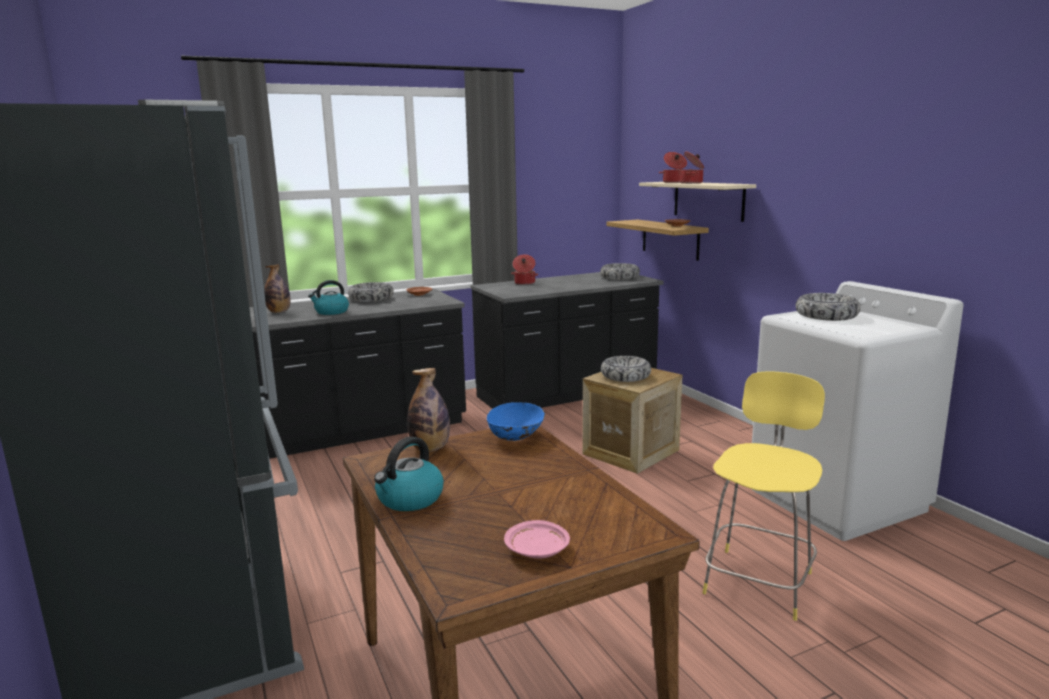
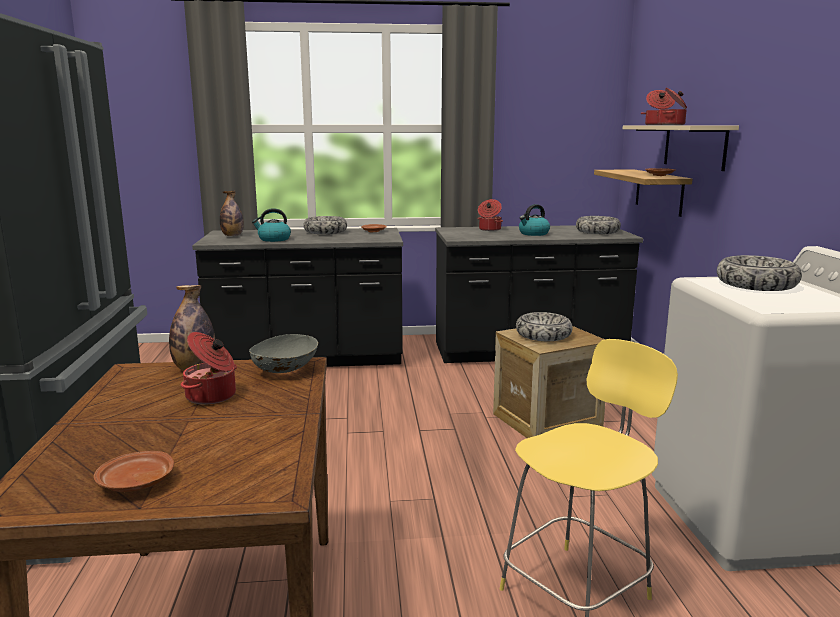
camera: 20 degrees right, 0 degrees up
(409, 499) = (106, 410): kettle -> kettle (533, 234)
(487, 470) = (212, 396): none -> cooking pot
(516, 437) = (285, 370): blue bowl -> grey bowl
(537, 550) = (136, 483): pink plate -> brown plate

